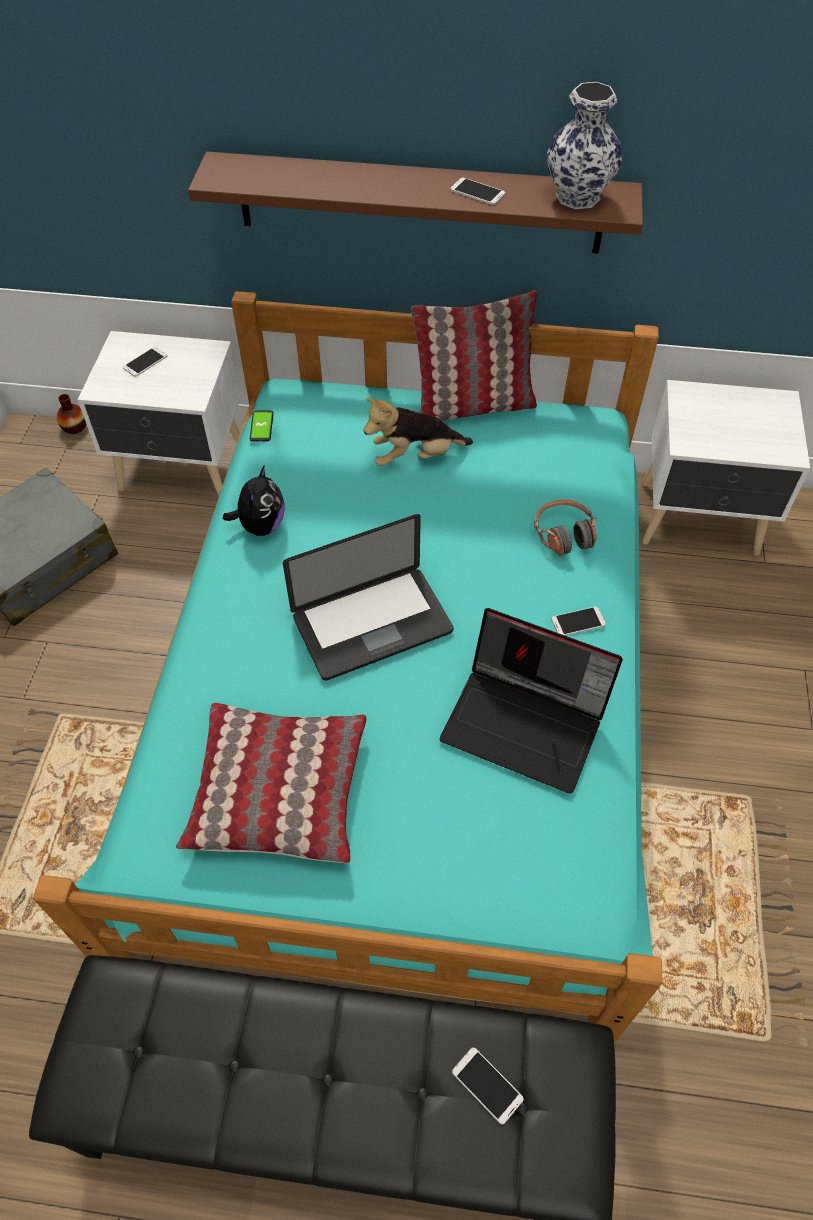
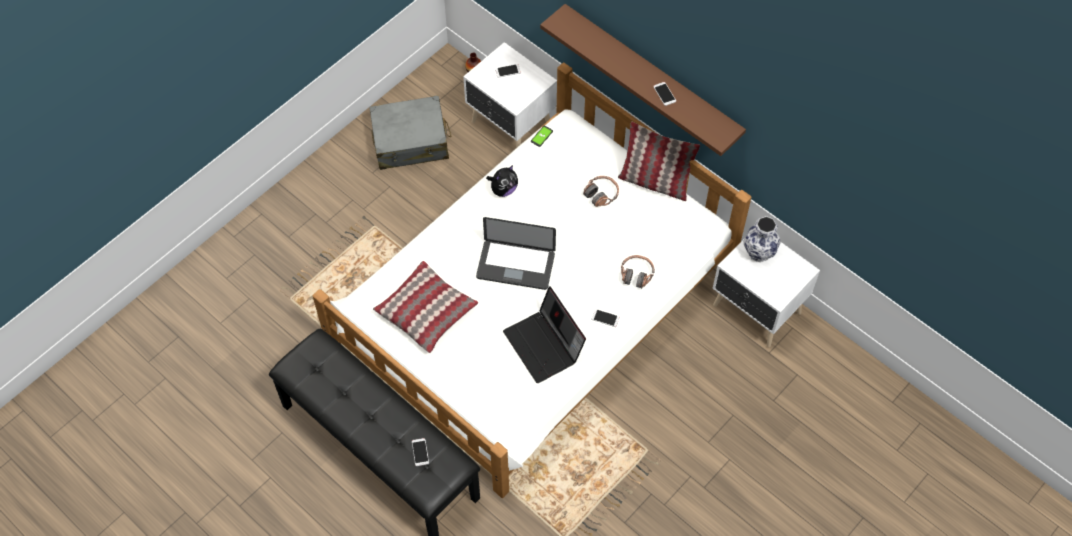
camera: 35 degrees right, 5 degrees up
(403, 684) = (534, 303): turquoise bed -> white bed
(415, 456) = (601, 194): plush toy -> headphones
(578, 197) = (707, 122): vase -> vase (759, 253)

